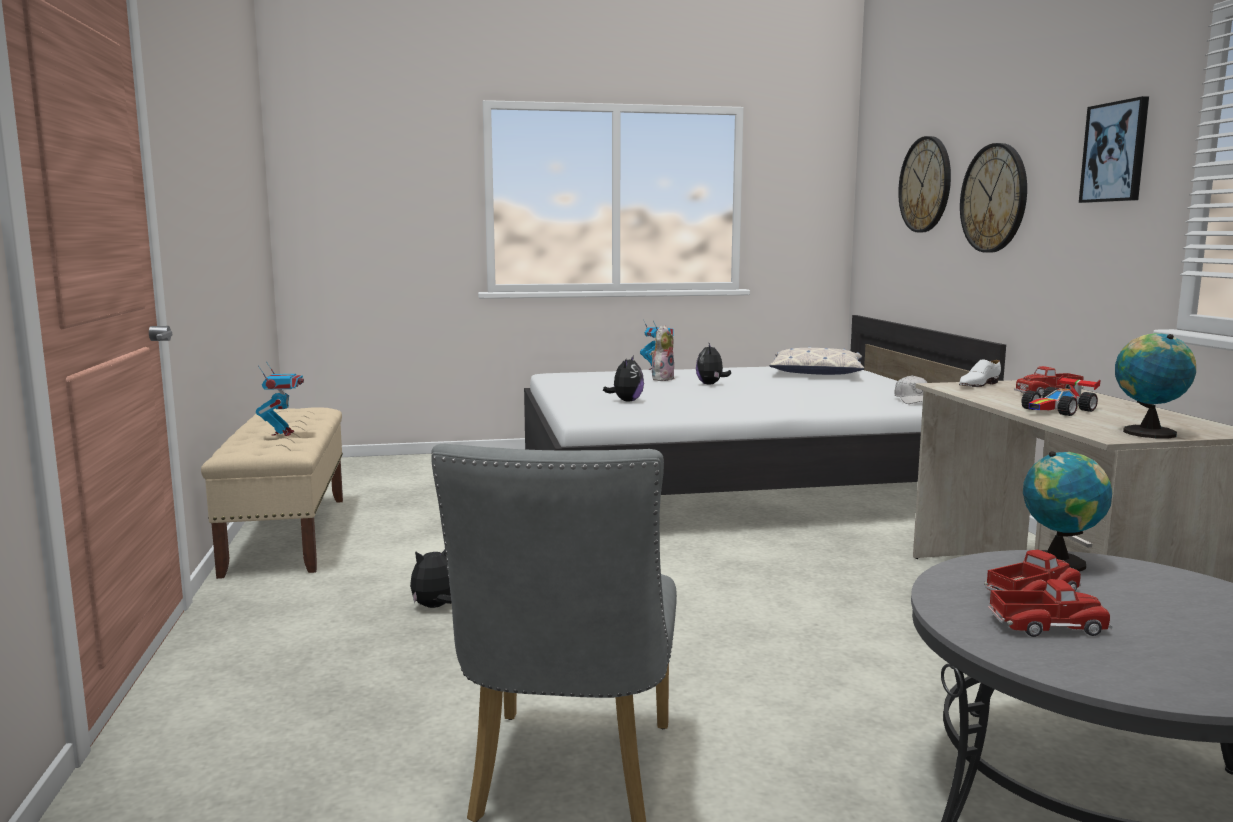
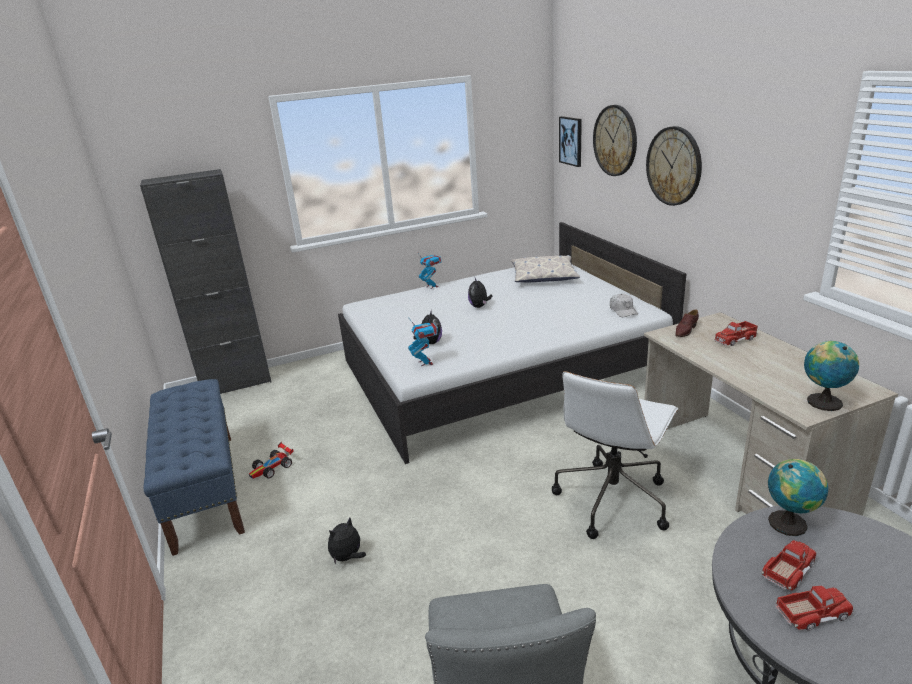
camera: 10 degrees left, 15 degrees up
(283, 433) = (191, 432): toy robot -> toy robot (425, 362)
(287, 534) = (205, 489): beige bench -> blue bench
(375, 462) = (236, 384): none -> black cabinet
(662, 379) = (441, 301): plush toy -> none
(838, 604) = (612, 499): none -> white office chair
(978, 385) = (685, 330): white shoe -> brown shoe
(1059, 410) = (754, 370): toy car -> toy car (273, 468)
(1115, 152) = (775, 159): picture -> picture (571, 141)

